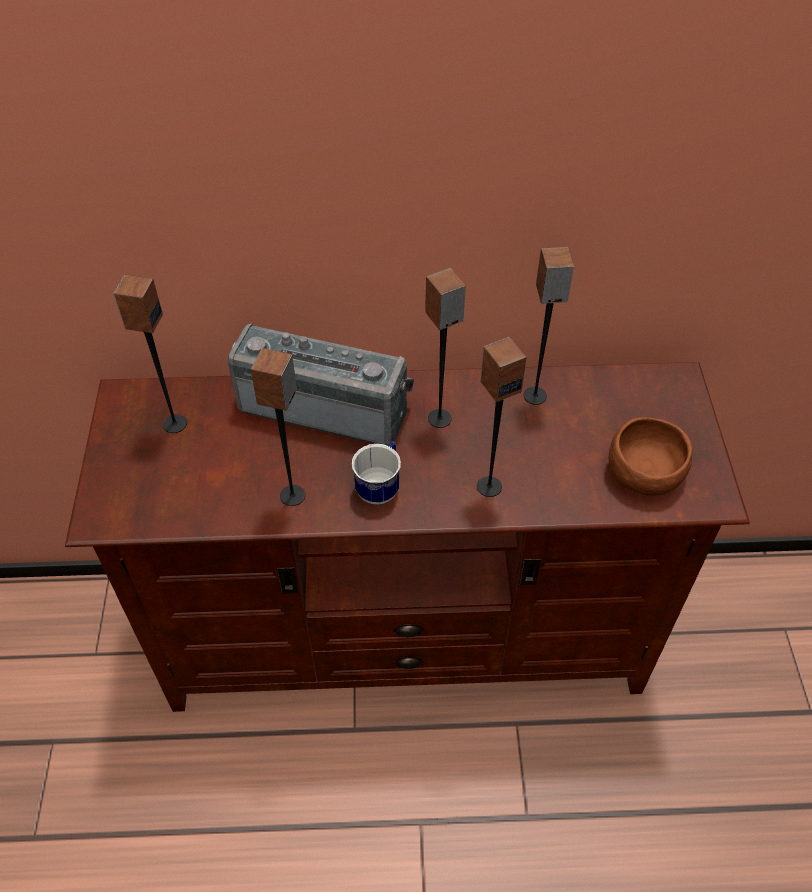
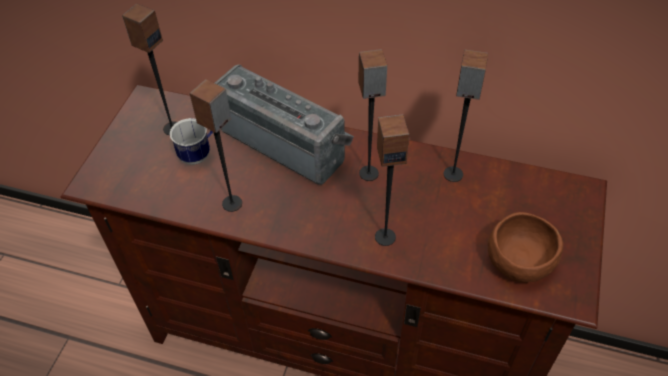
camera: 20 degrees right, 0 degrees up
(380, 487) = (300, 214): mug -> mug (199, 153)

